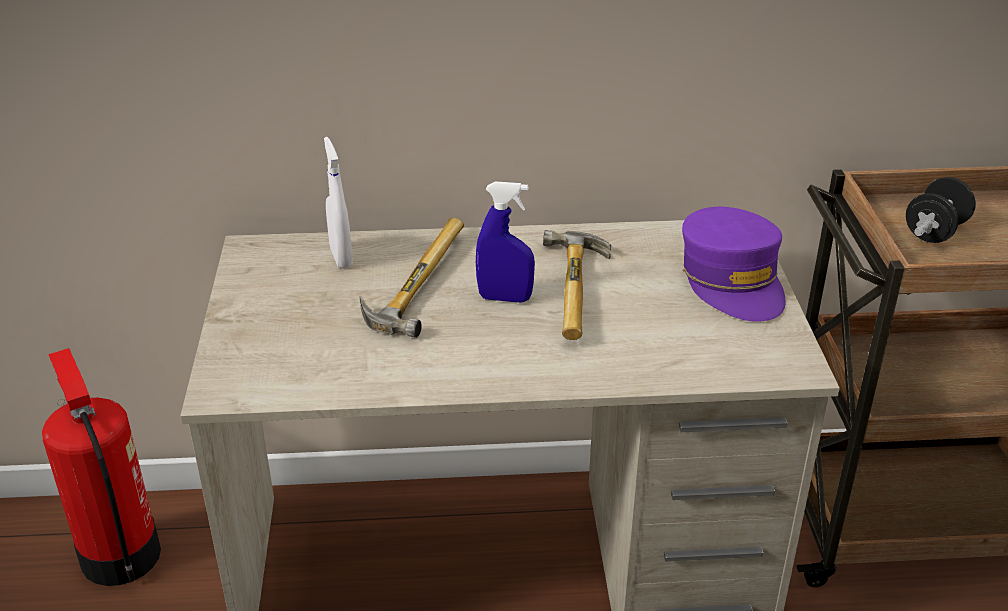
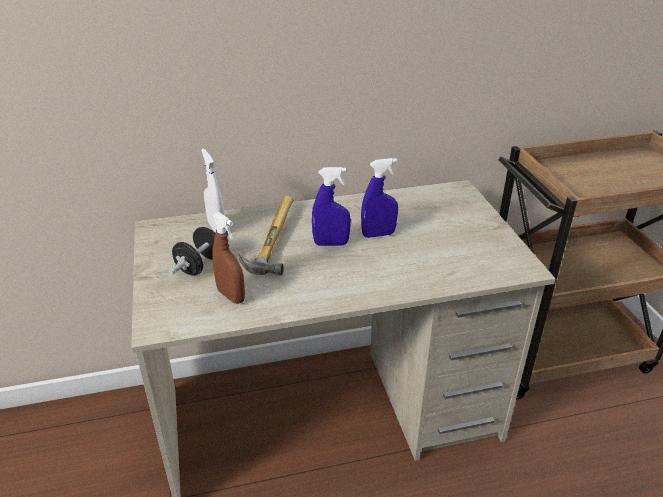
camera: 10 degrees left, 0 degrees up
(120, 554) = (78, 439): fire extinguisher -> none
(335, 360) = (231, 296): none -> brown spray bottle
(582, 291) = (378, 234): hammer -> blue spray bottle
(732, 281) = (467, 219): purple cap -> none
(935, 232) = (579, 178): black dumbbell -> black dumbbell (200, 266)

